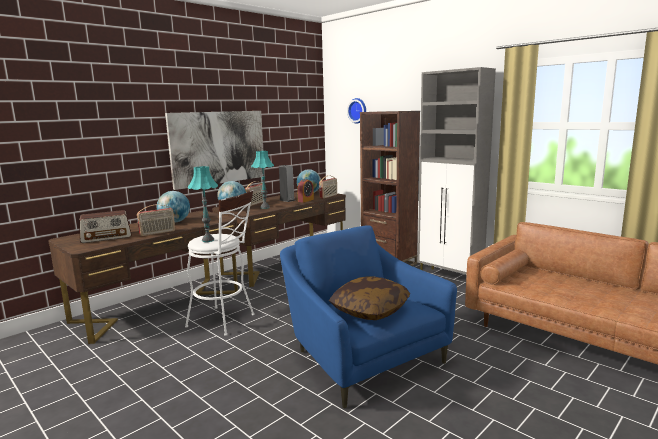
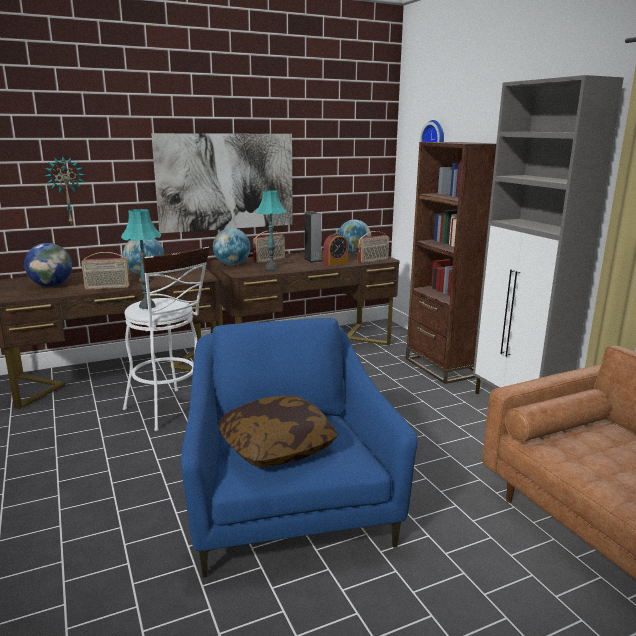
camera: 20 degrees right, 5 degrees up
(102, 160) = (66, 190): none -> wall clock
(106, 237) = (51, 285): radio -> globe

